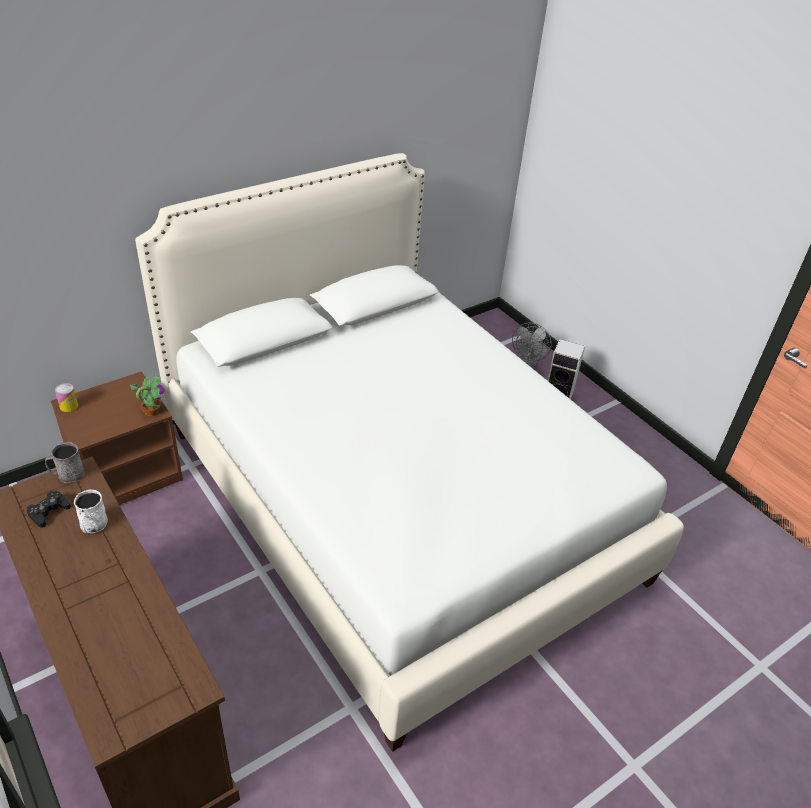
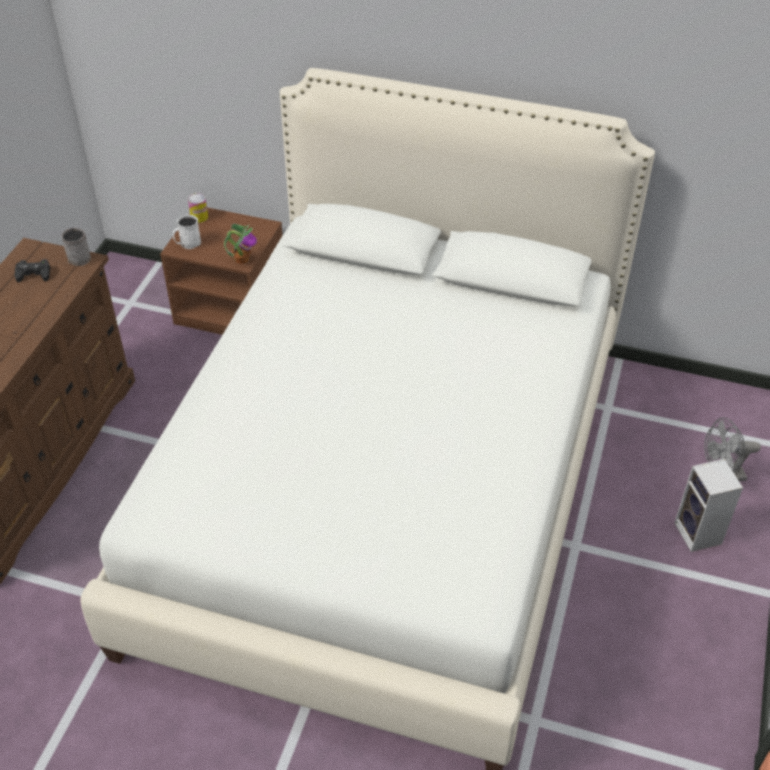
camera: 55 degrees right, 5 degrees up
(93, 526) = (39, 303): white mug -> white mug (187, 243)

